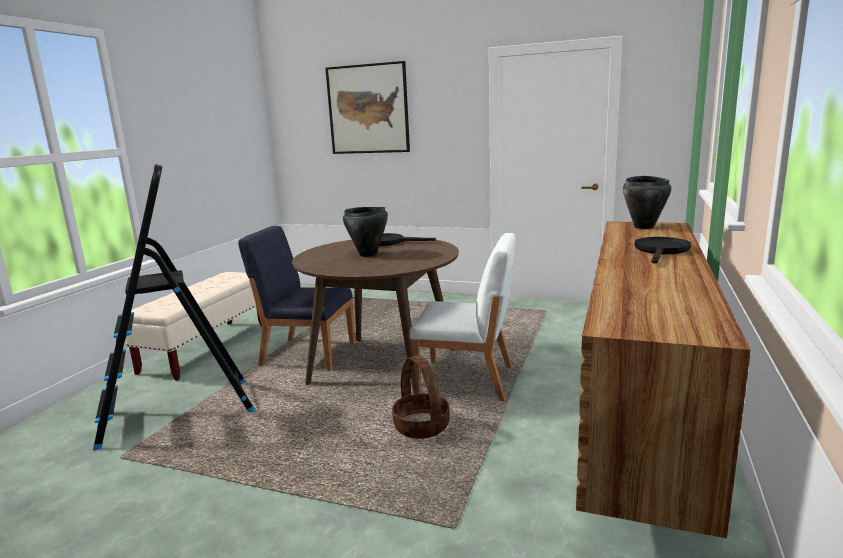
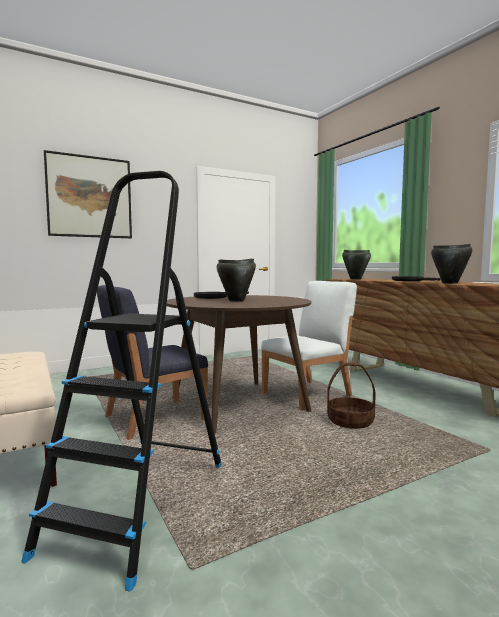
camera: 50 degrees left, 10 degrees down
(633, 274) = (450, 283): none -> black cooking pot

